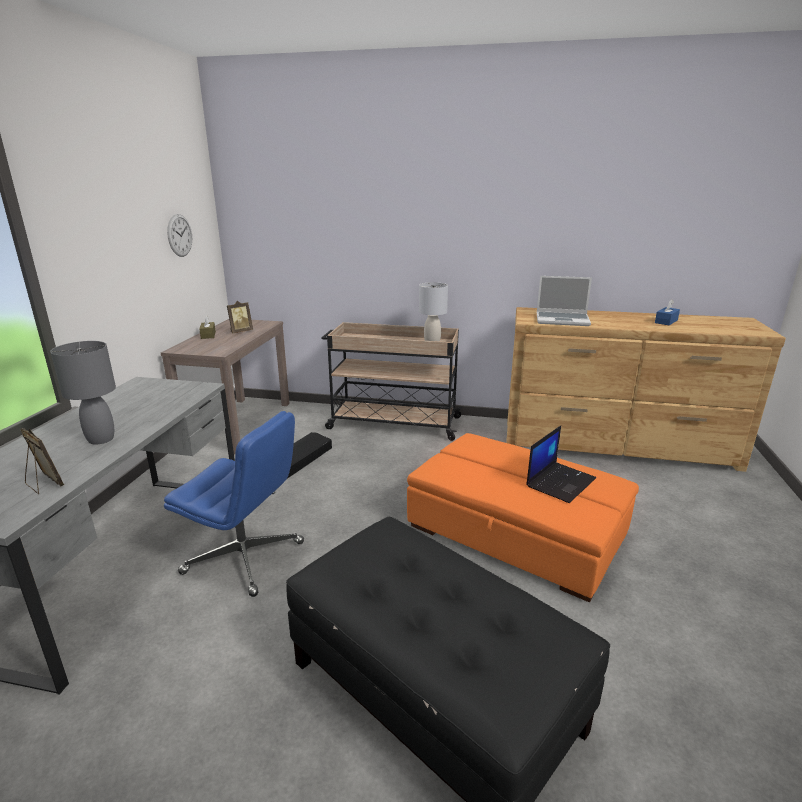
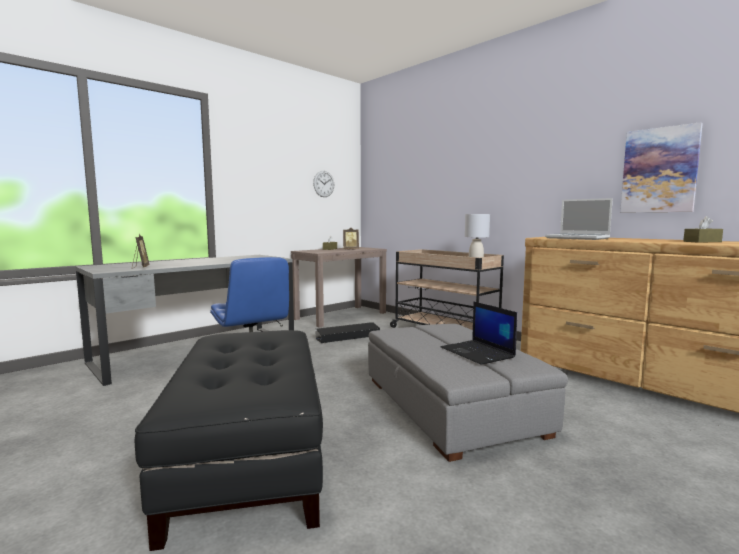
camera: 35 degrees right, 15 degrees down
(100, 439) = (192, 263): grey table lamp -> none
(516, 531) = (451, 405): orange ottoman -> grey ottoman
(560, 482) = (478, 353): laptop -> laptop turned 75 degrees clockwise
(619, 244) = (659, 170): none -> picture
(666, 321) = (702, 241): blue tissue box -> brown tissue box

